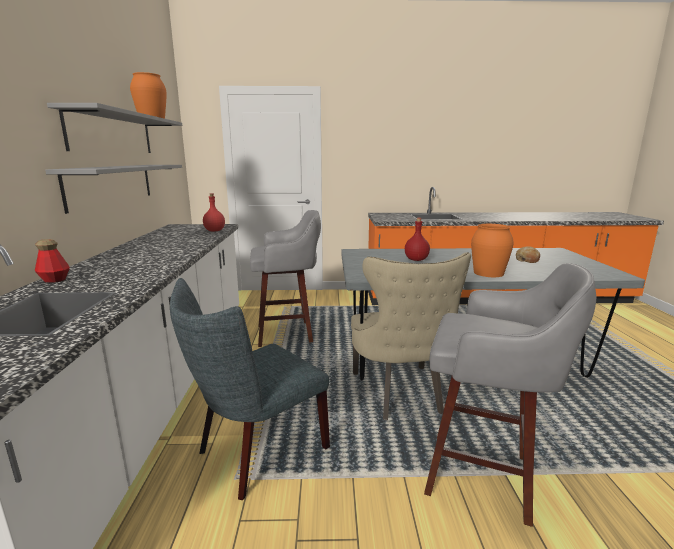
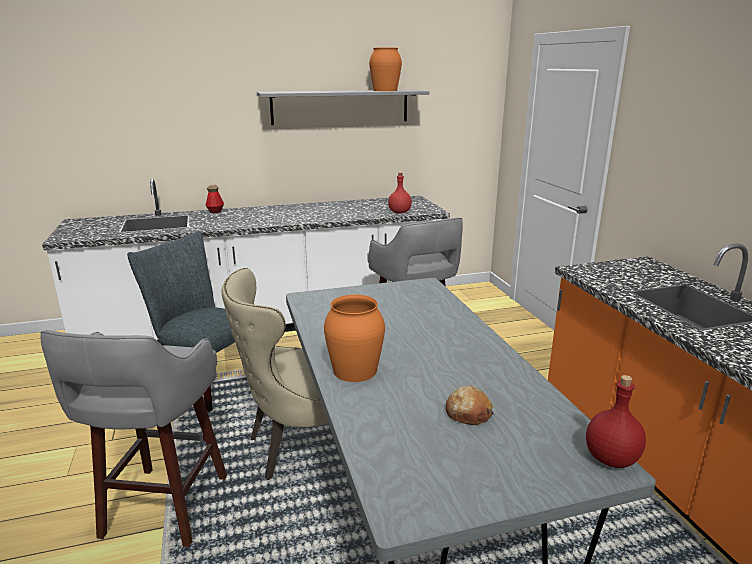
camera: 75 degrees right, 5 degrees up
(112, 184) = (327, 151): grey shelf -> none
(416, 260) = (403, 321): red bottle -> red bottle (610, 459)

